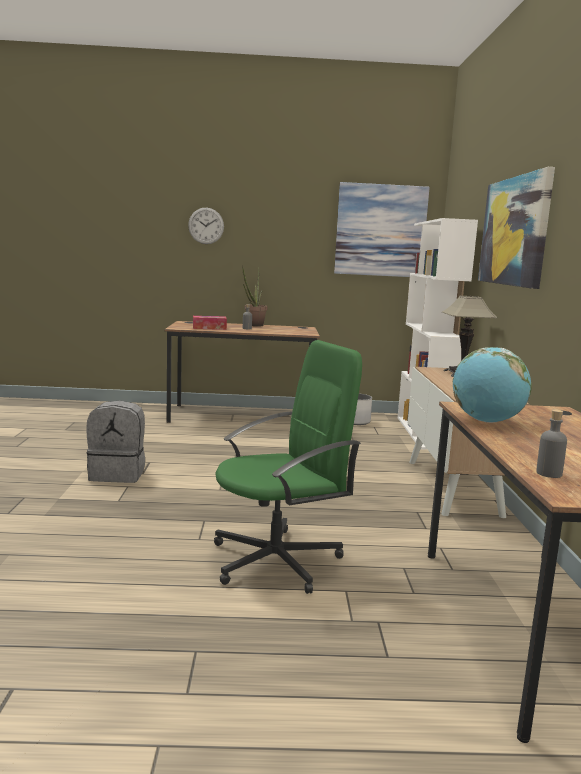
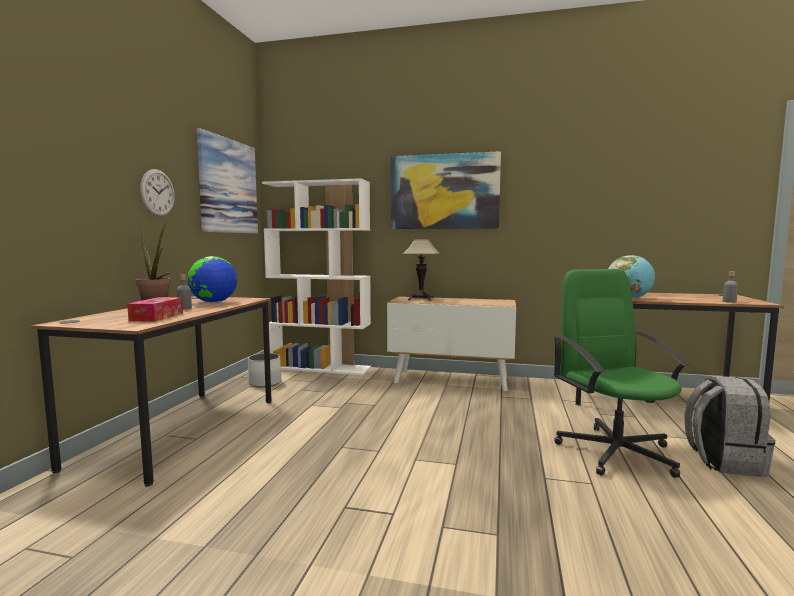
camera: 75 degrees left, 5 degrees down
(118, 474) = (392, 535): grey backpack -> grey backpack (723, 461)
(206, 226) = (57, 159): wall clock -> wall clock (157, 193)
(280, 330) = (213, 302): none -> globe

